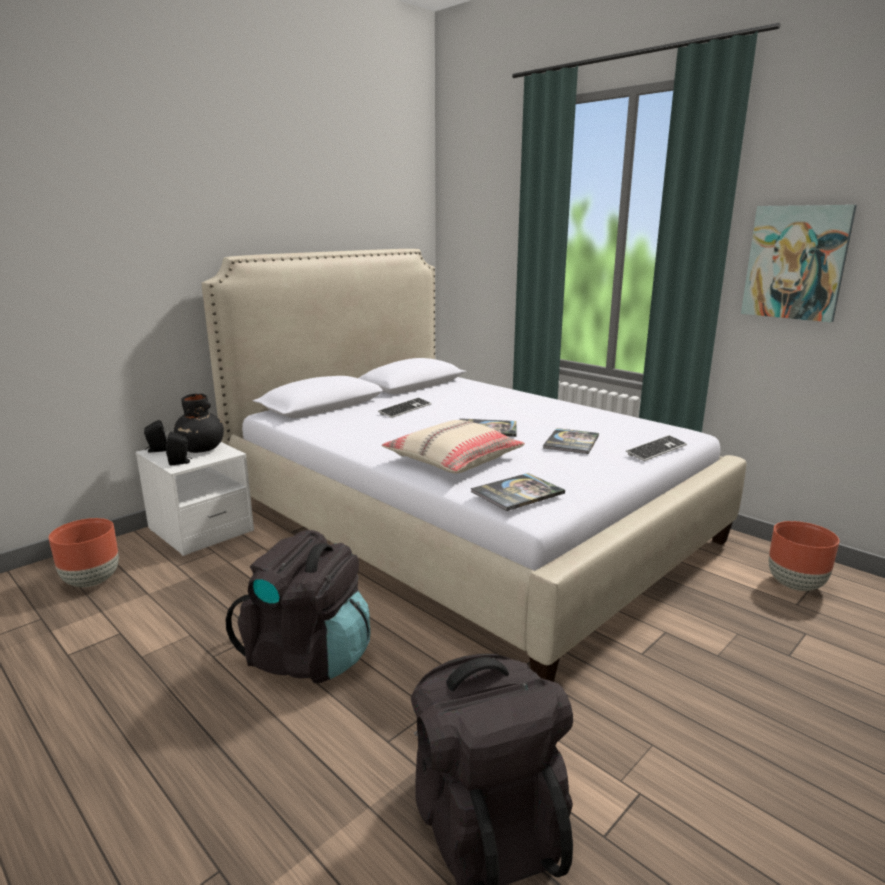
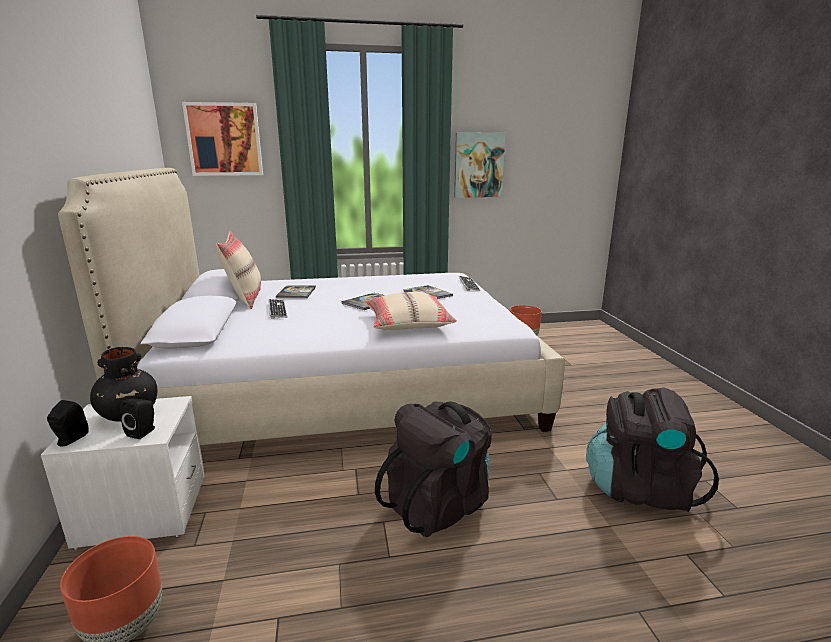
camera: 55 degrees left, 0 degrees up
(412, 393) = (244, 299): none -> beige pillow
(481, 219) = (224, 139): none -> picture
(517, 493) = (489, 322): book -> book (296, 293)

